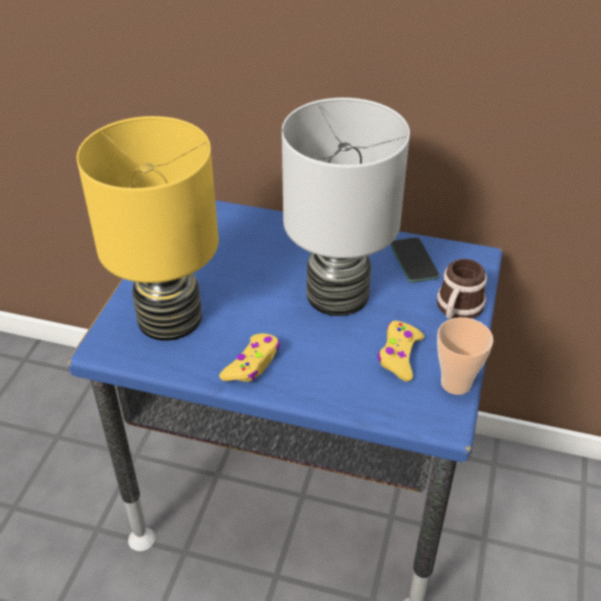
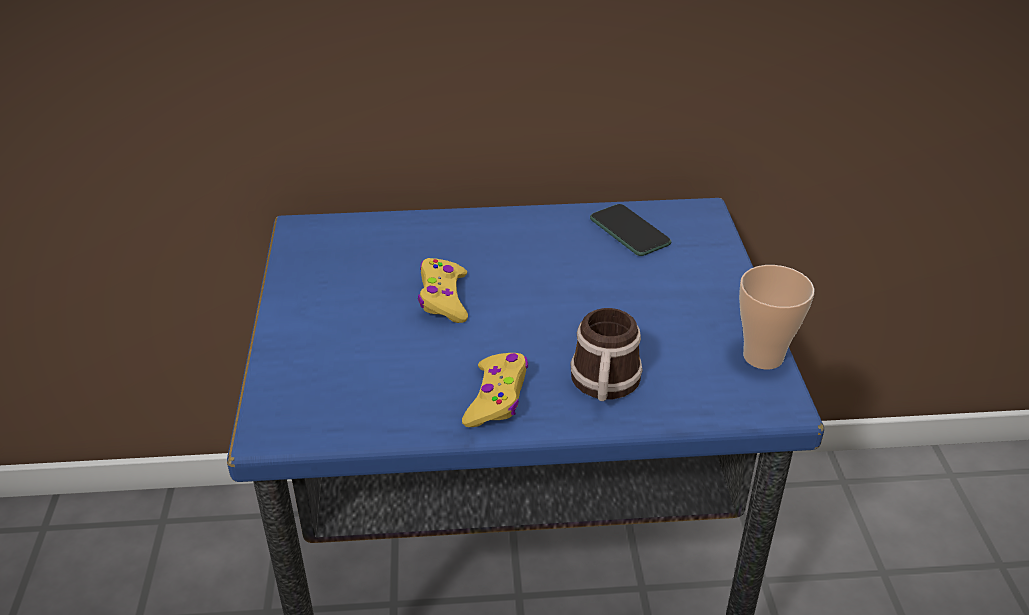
camera: 20 degrees left, 5 degrees down
(169, 318) = (350, 369): yellow table lamp -> none
(337, 294) = (559, 289): grey table lamp -> none
(399, 355) = (677, 342): yellow game controller -> yellow game controller (443, 298)
(457, 310) = (713, 274): mug -> mug (604, 385)

